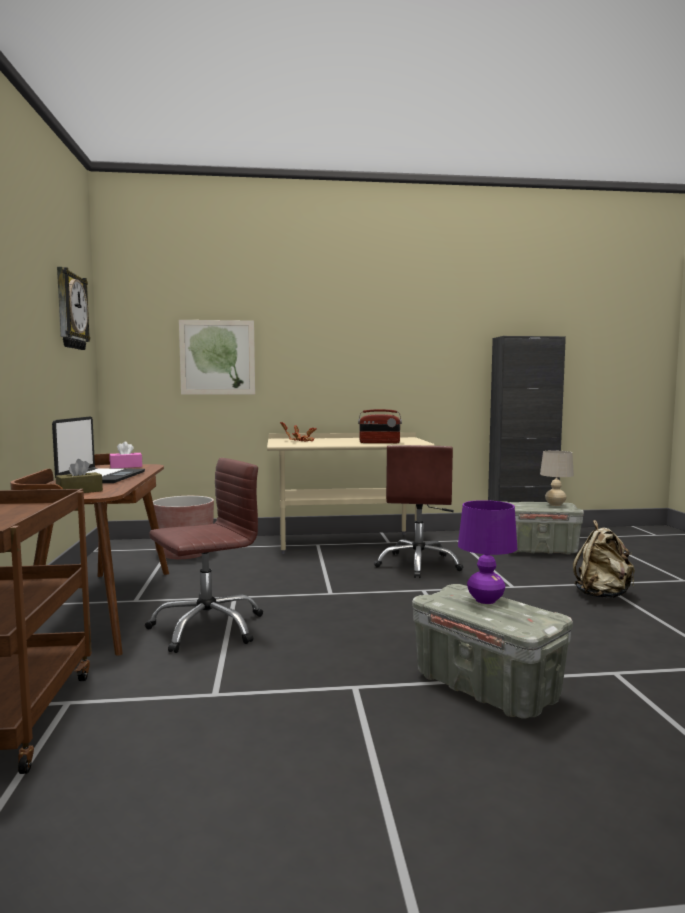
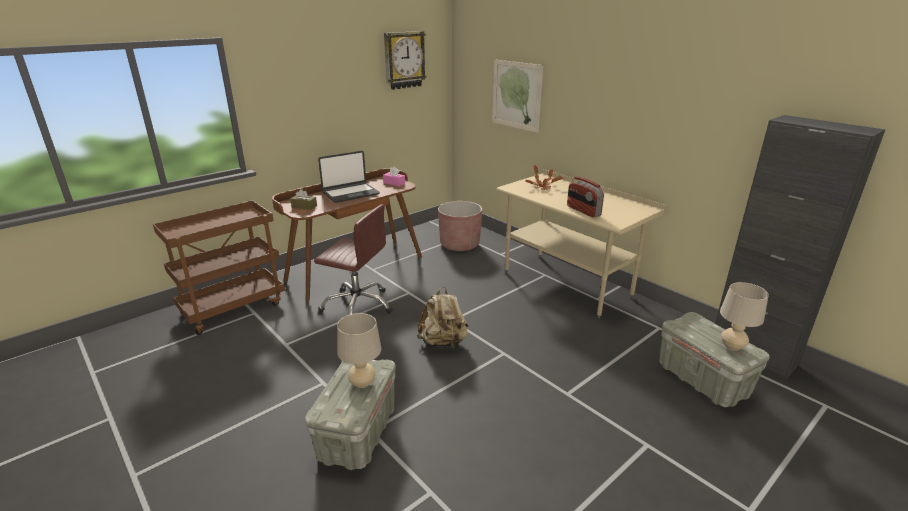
camera: 55 degrees right, 20 degrees up
(418, 564) = (560, 332): brown office chair -> none
(485, 600) = (362, 383): purple table lamp -> beige table lamp
(602, 595) = (610, 453): beige backpack -> beige backpack (443, 343)

